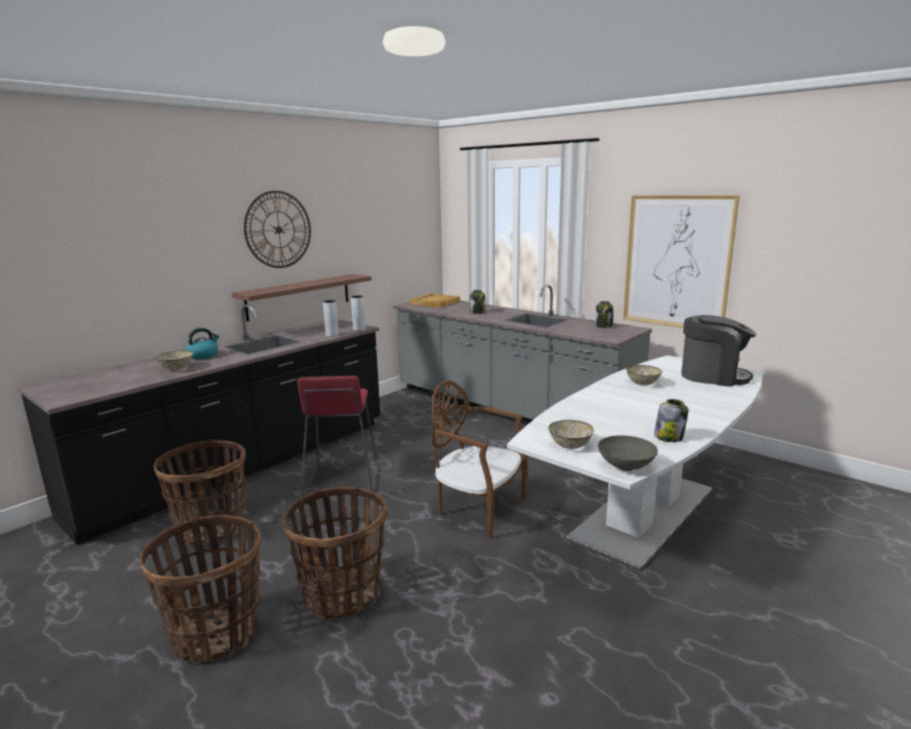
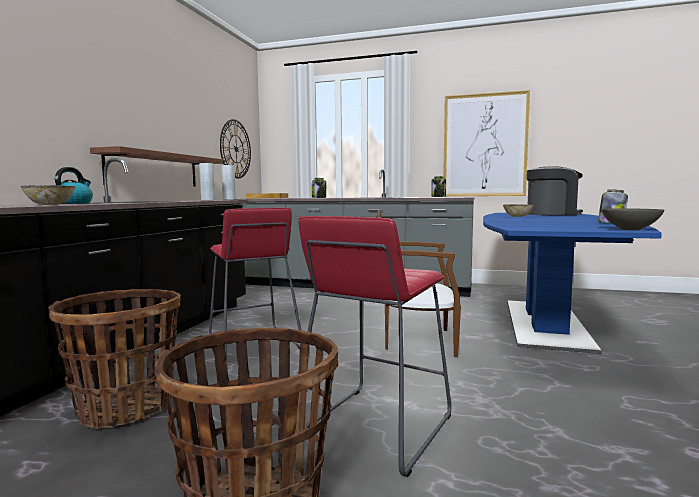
camera: 25 degrees left, 10 degrees down
(278, 229) = (137, 93): wall clock -> wall clock (236, 149)
(342, 595) = (375, 427): basket -> red stool
(570, 445) = (559, 228): bowl -> none
(644, 513) = (545, 323): white dining table -> blue dining table

